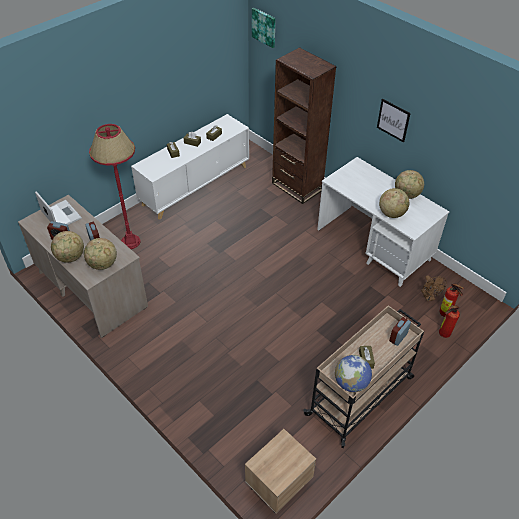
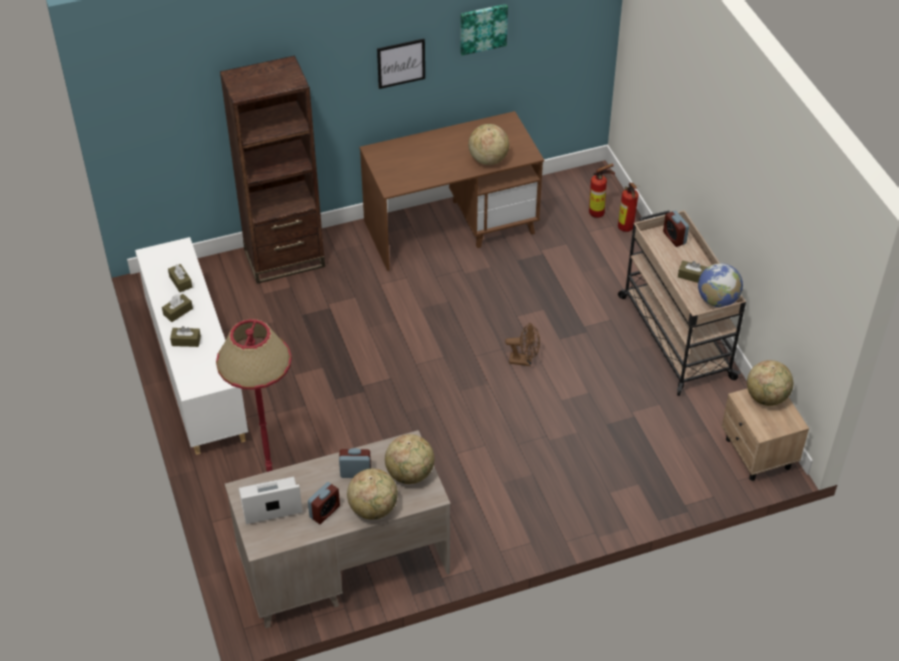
camera: 65 degrees left, 0 degrees up
(264, 27) = (133, 86): picture -> picture (482, 28)
(374, 245) = (451, 227): white desk -> brown desk
(407, 195) = (464, 133): globe -> globe (766, 397)
(429, 297) = (565, 215): brown fan -> brown fan (524, 360)

